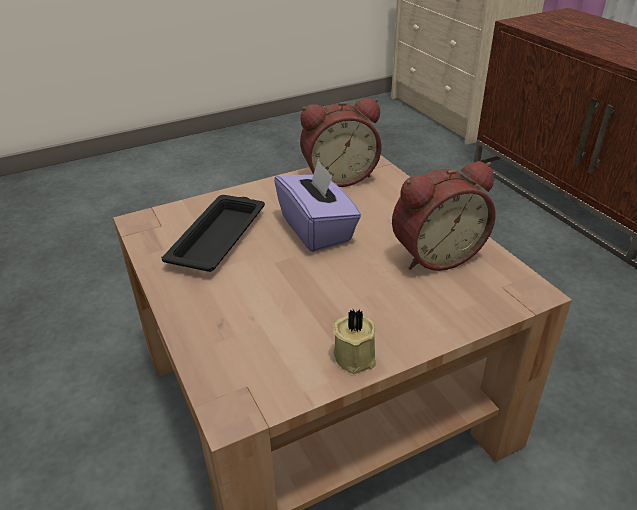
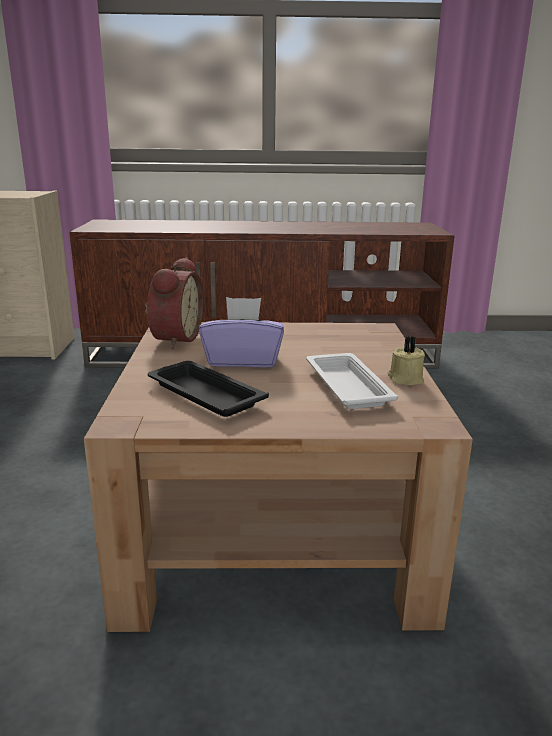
camera: 65 degrees left, 15 degrees down
(300, 314) = (346, 386): none -> white tray
(435, 254) = (318, 337): alarm clock -> none

